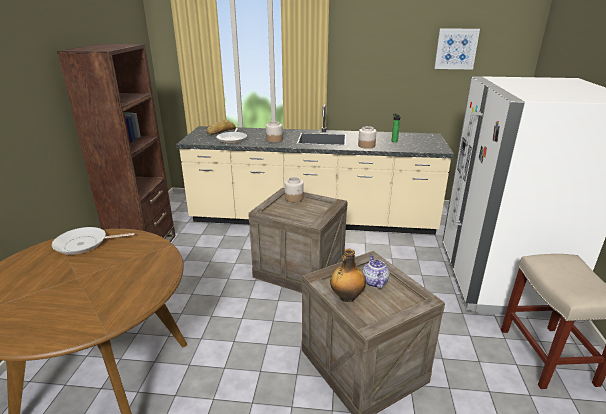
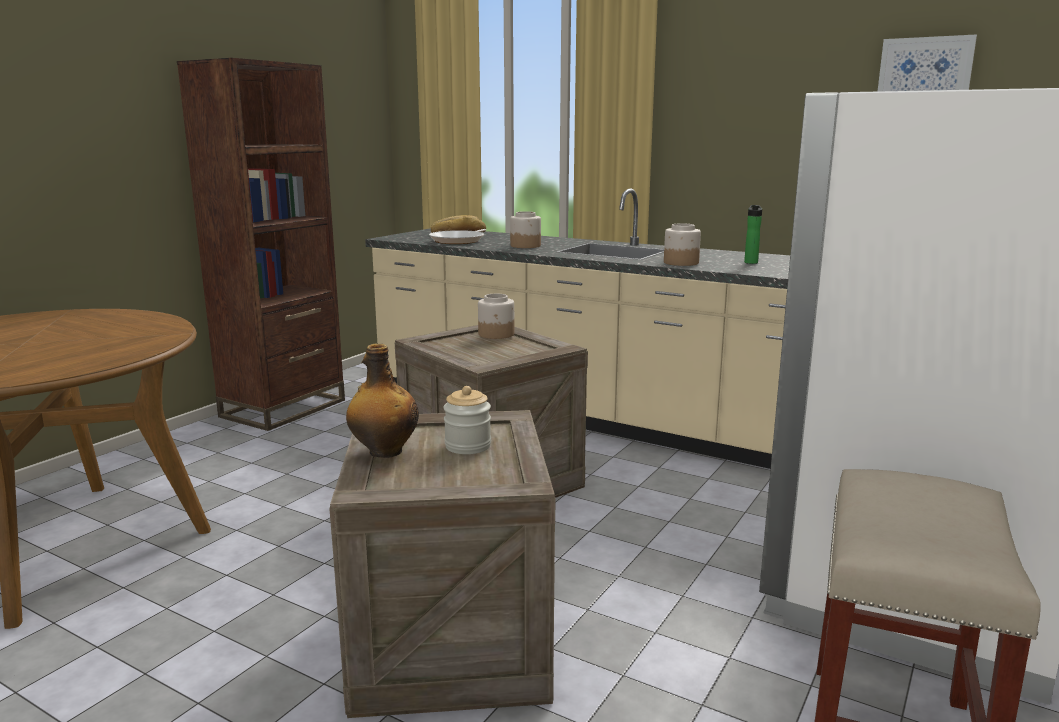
camera: 25 degrees right, 10 degrees down
(84, 244) = (90, 318): frying pan -> none
(374, 281) = (468, 446): teapot -> jar

